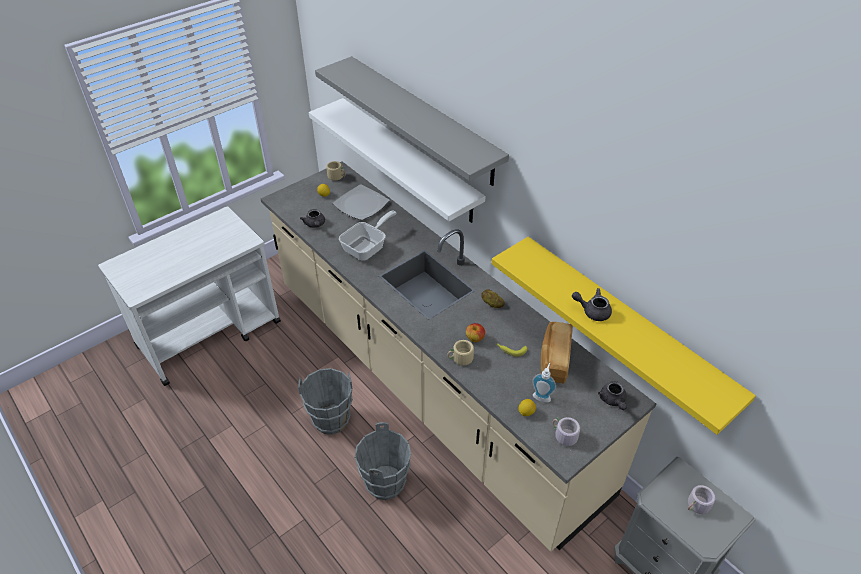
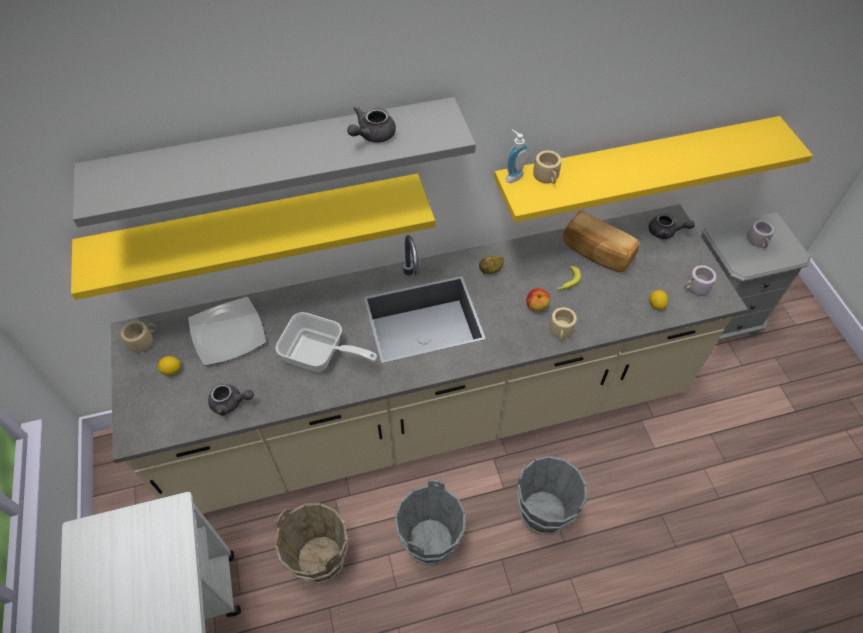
camera: 65 degrees left, 10 degrees up
(294, 366) = (321, 559): none -> brown bucket
(368, 247) = (320, 355): frying pan -> frying pan turned 135 degrees clockwise
(408, 159) = (257, 226): white shelf -> yellow shelf
(542, 396) = (640, 283): soap dispenser -> soap dispenser (512, 176)
(543, 264) = (548, 177): none -> beige mug
(592, 311) = (637, 170): grey teapot -> grey teapot (372, 135)

